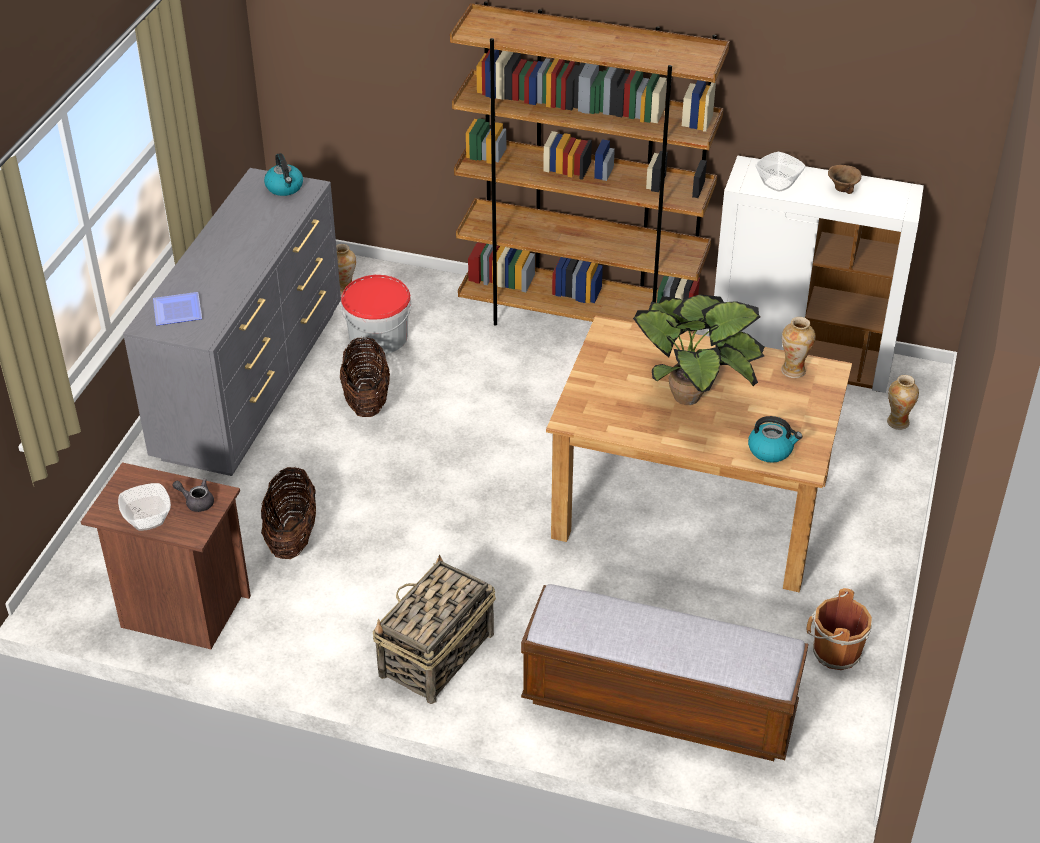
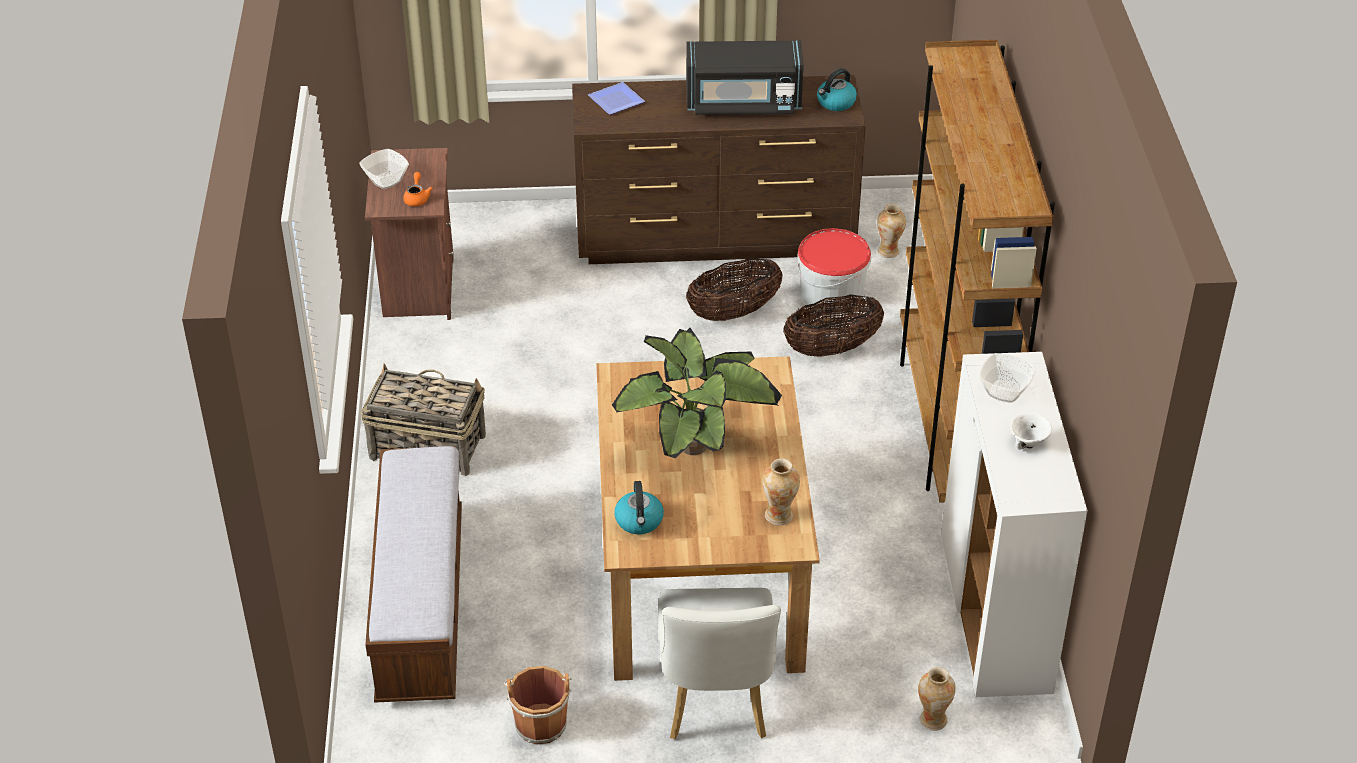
camera: 70 degrees right, 0 degrees up
(196, 502) = (417, 198): grey teapot -> orange teapot
(244, 237) = (743, 103): none -> black microwave
(253, 383) = (716, 238): grey dresser -> brown dresser
(292, 536) = (531, 321): basket -> basket (832, 348)
(841, 189) = (1029, 443): brown bowl -> white bowl
(846, 536) = (716, 705): none -> white chair

